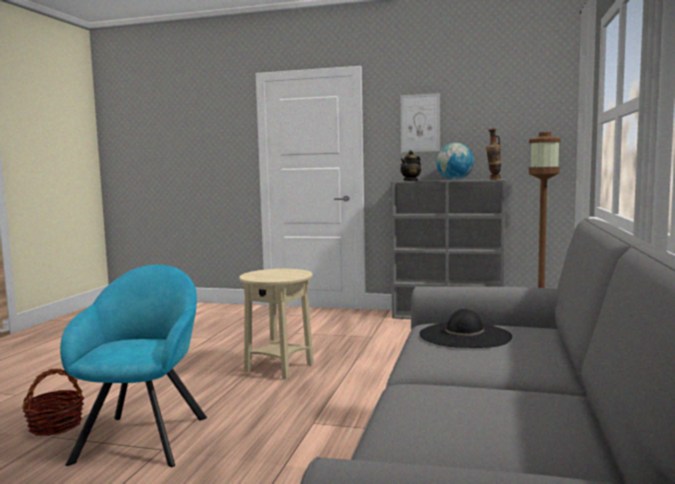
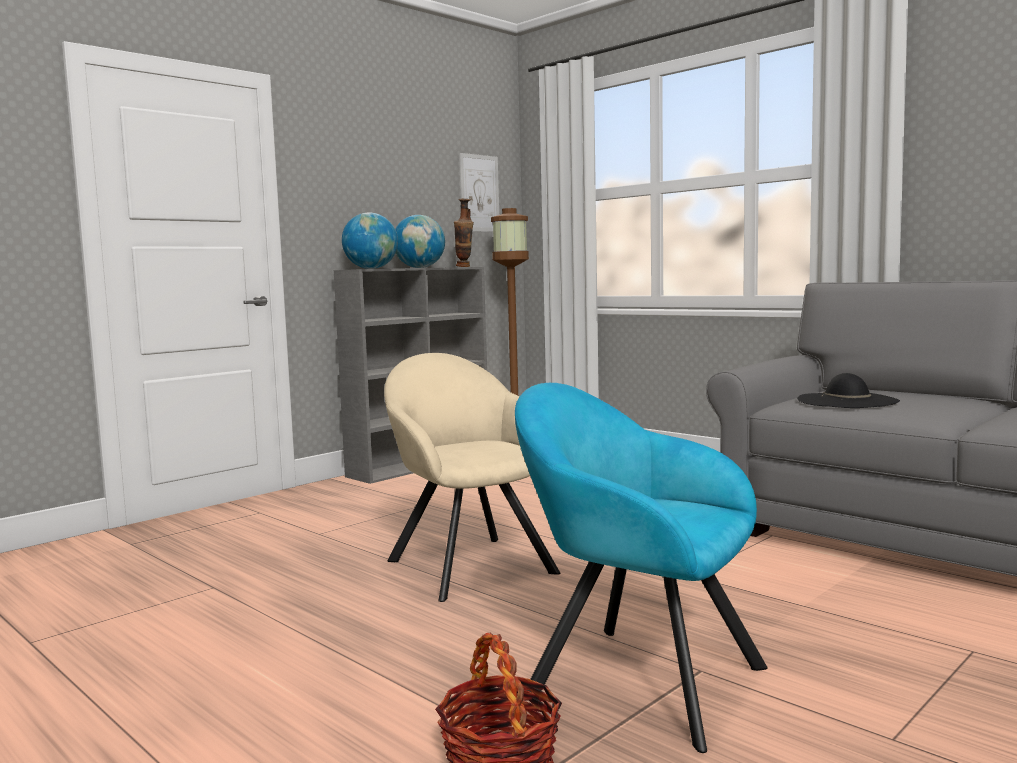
camera: 60 degrees left, 0 degrees up
(279, 368) = (467, 564): beige side table -> beige armchair
(411, 180) = (371, 268): teapot -> globe
(420, 123) = (357, 182): picture -> picture (479, 193)

